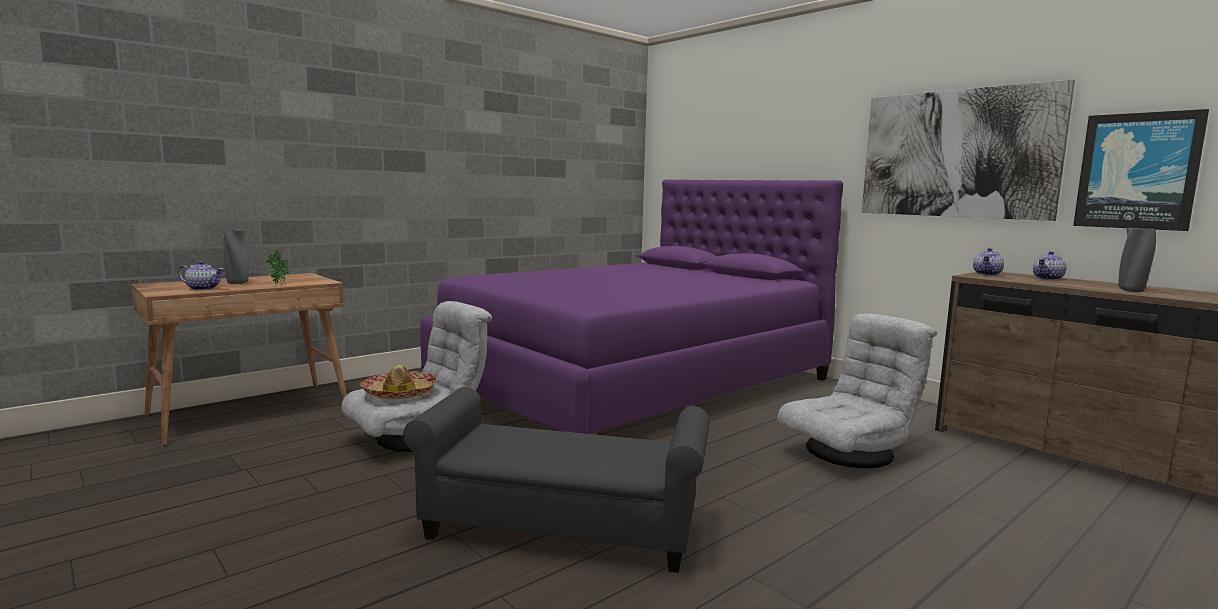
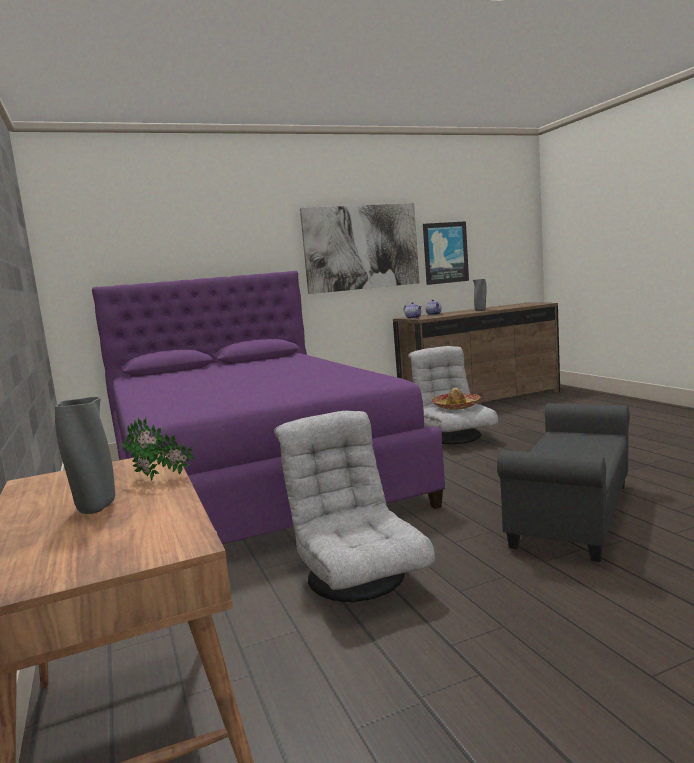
camera: 70 degrees left, 0 degrees up
(203, 288) = (148, 522): teapot -> none
(399, 393) = (362, 529): hat -> hat (456, 406)

